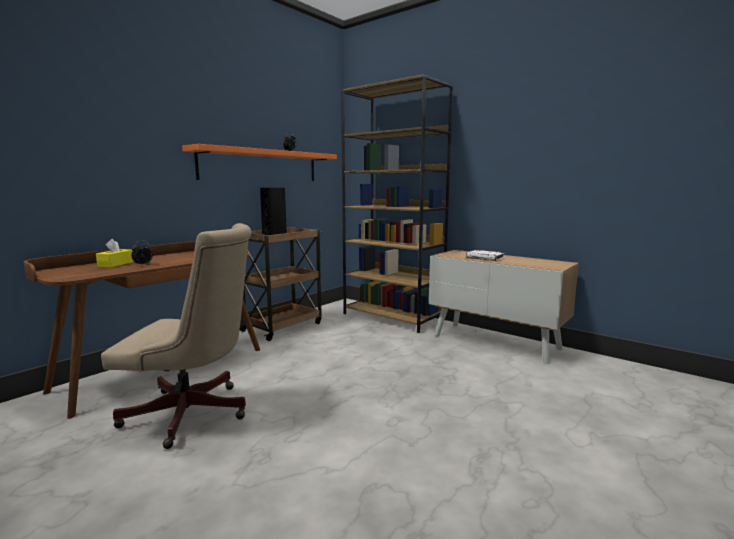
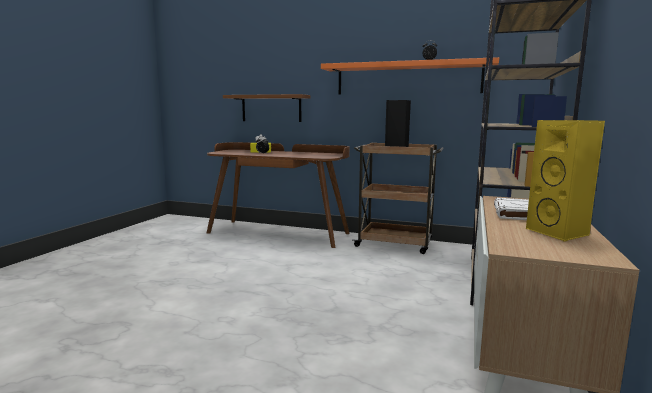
camera: 70 degrees right, 0 degrees up
(99, 199) = (271, 108): none -> brown shelf
(194, 414) = (217, 255): beige office chair -> none
(526, 260) = (560, 233): none -> yellow speaker

